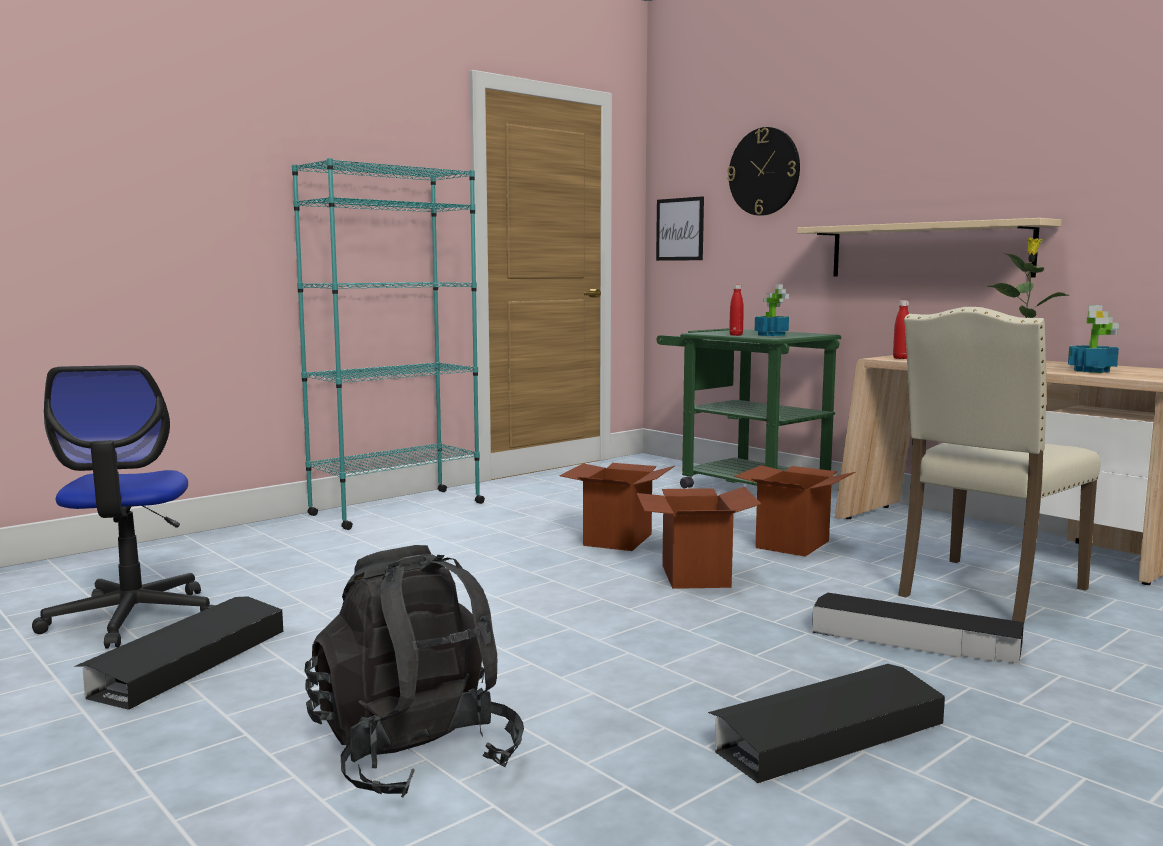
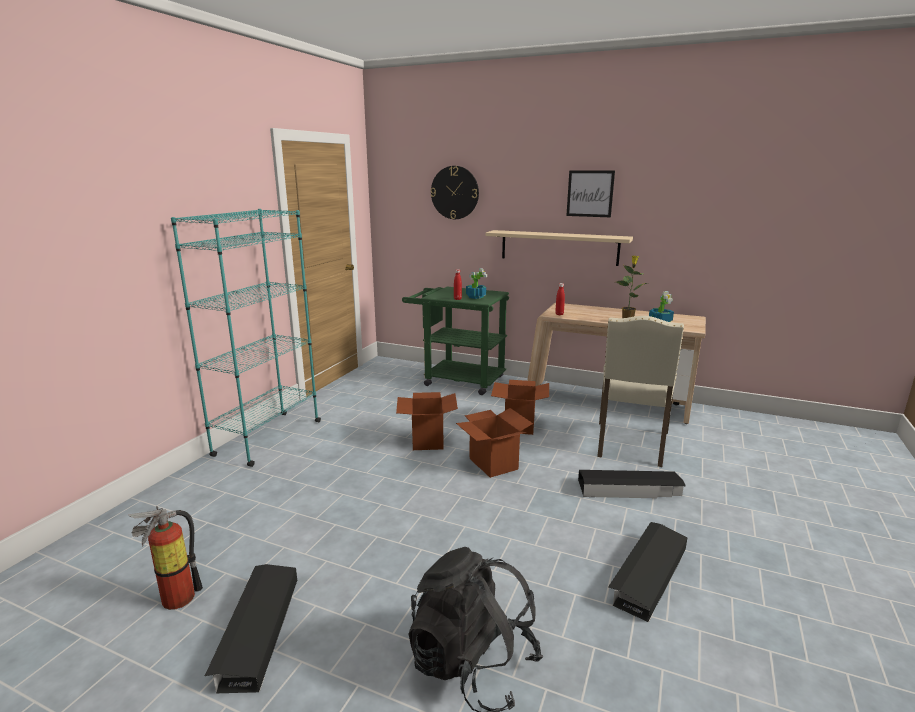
camera: 25 degrees left, 10 degrees up
(132, 618) = (173, 598): office chair -> fire extinguisher
(680, 229) = (396, 222): picture -> picture (590, 193)

